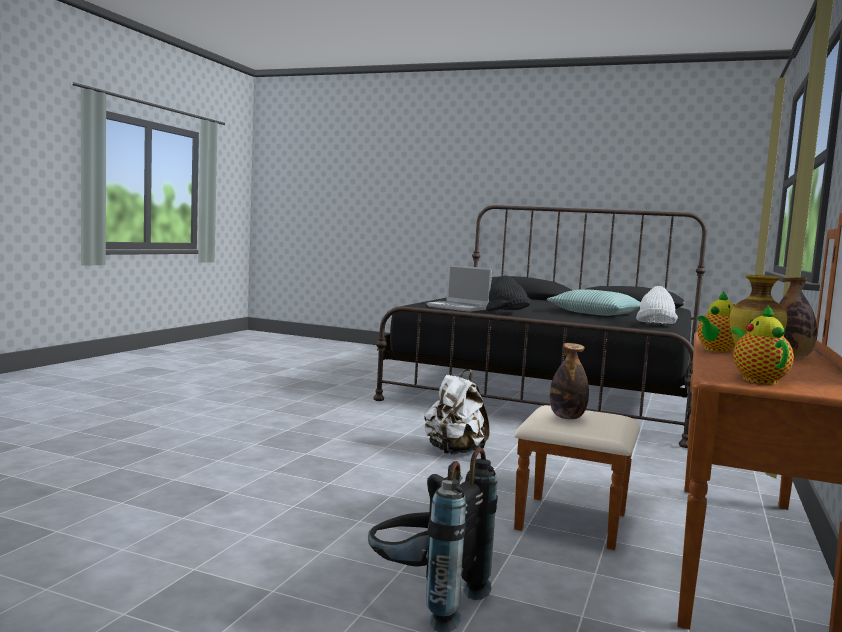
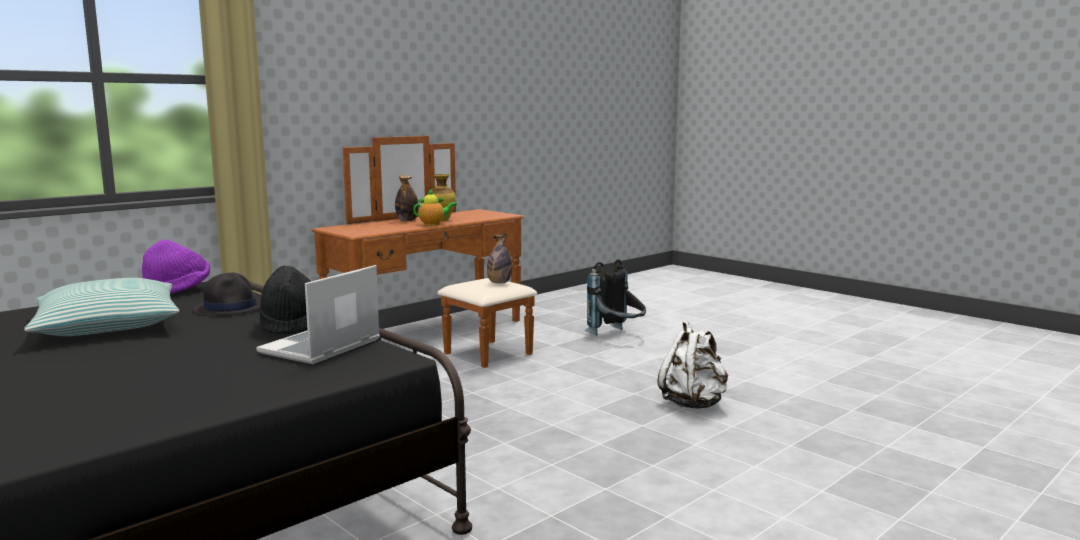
camera: 155 degrees left, 5 degrees up
(454, 452) = (486, 411): white backpack -> white backpack (694, 404)
(459, 308) = (320, 347): laptop -> laptop turned 120 degrees counterclockwise
(575, 319) = (231, 307): none -> black hat
(655, 326) = (177, 291): white hat -> purple hat
(757, 380) = (491, 214): teapot -> none

